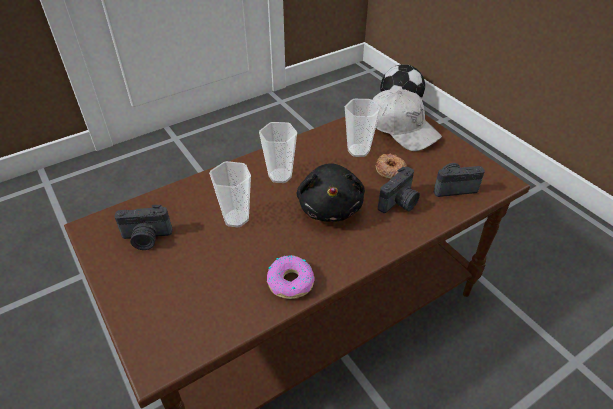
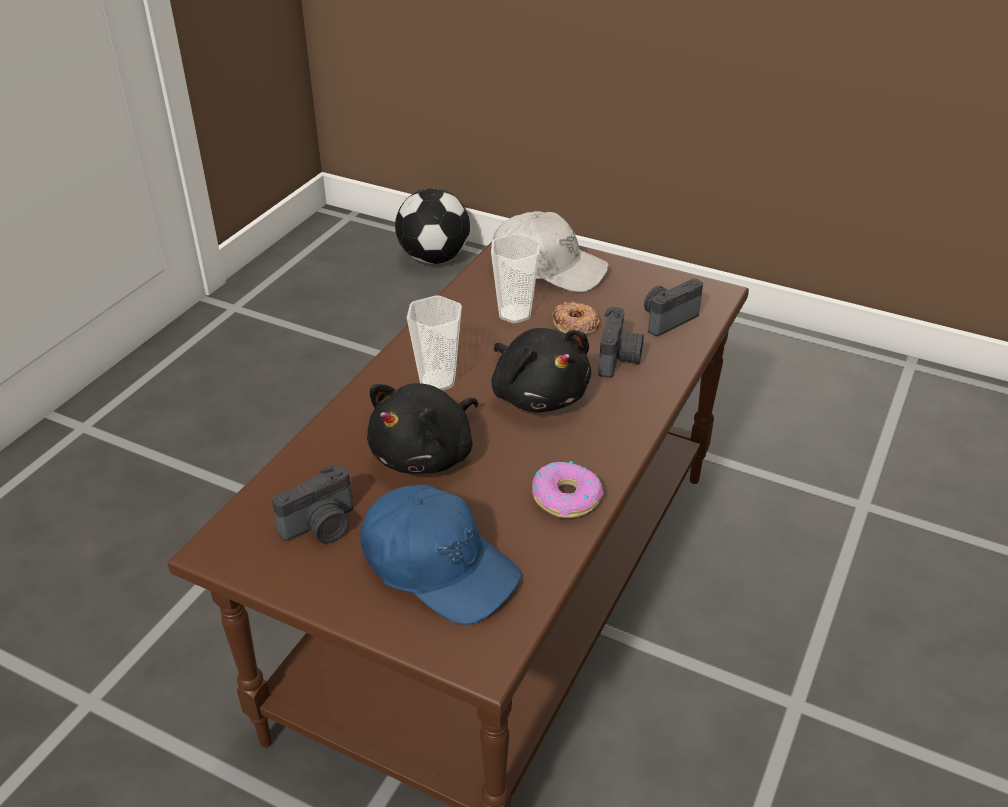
camera: 30 degrees left, 5 degrees down
(182, 292) = (438, 567): none -> blue cap
(236, 218) = (426, 454): cup -> black plush toy

